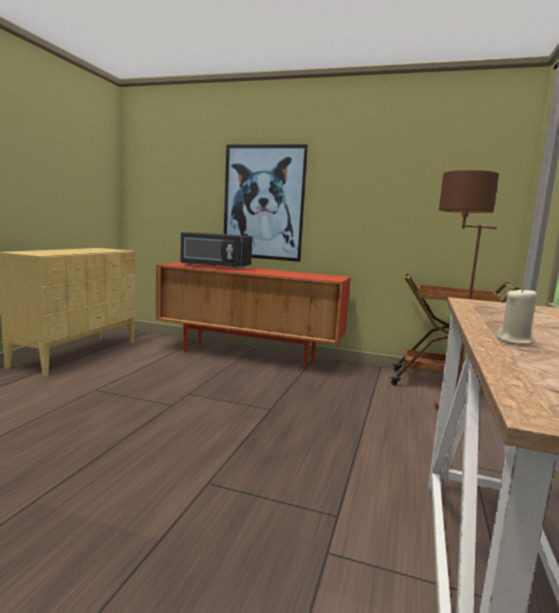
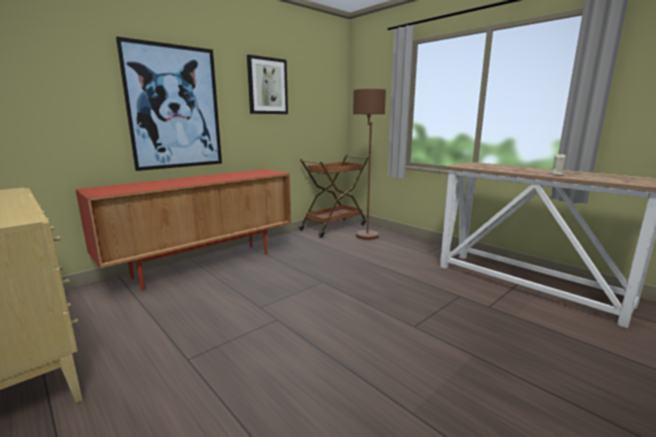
camera: 60 degrees left, 5 degrees up
(214, 267) = (154, 185): black microwave -> none
(373, 179) = (267, 86): none -> picture

